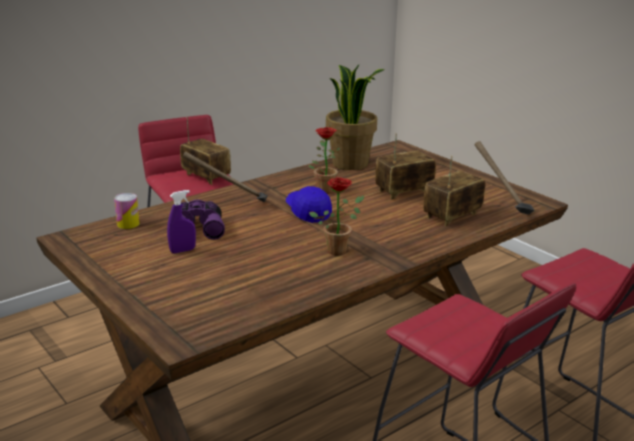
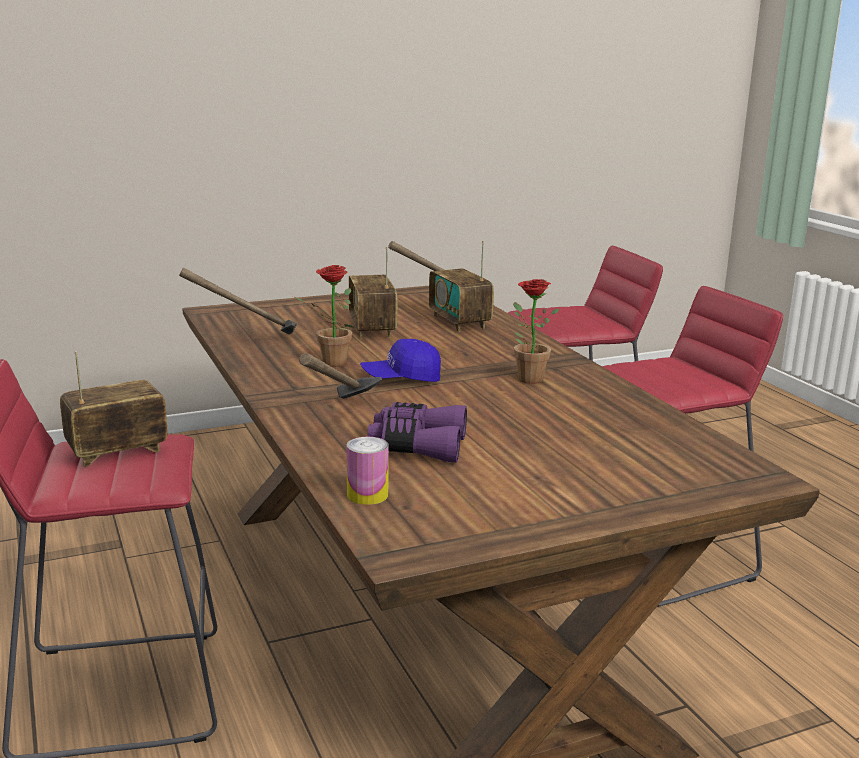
camera: 75 degrees left, 5 degrees down
(182, 250) = (494, 461): purple spray bottle -> none
(350, 163) = (246, 339): potted plant -> hammer

